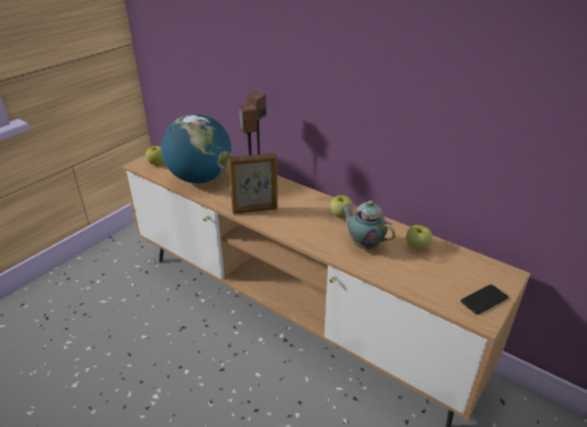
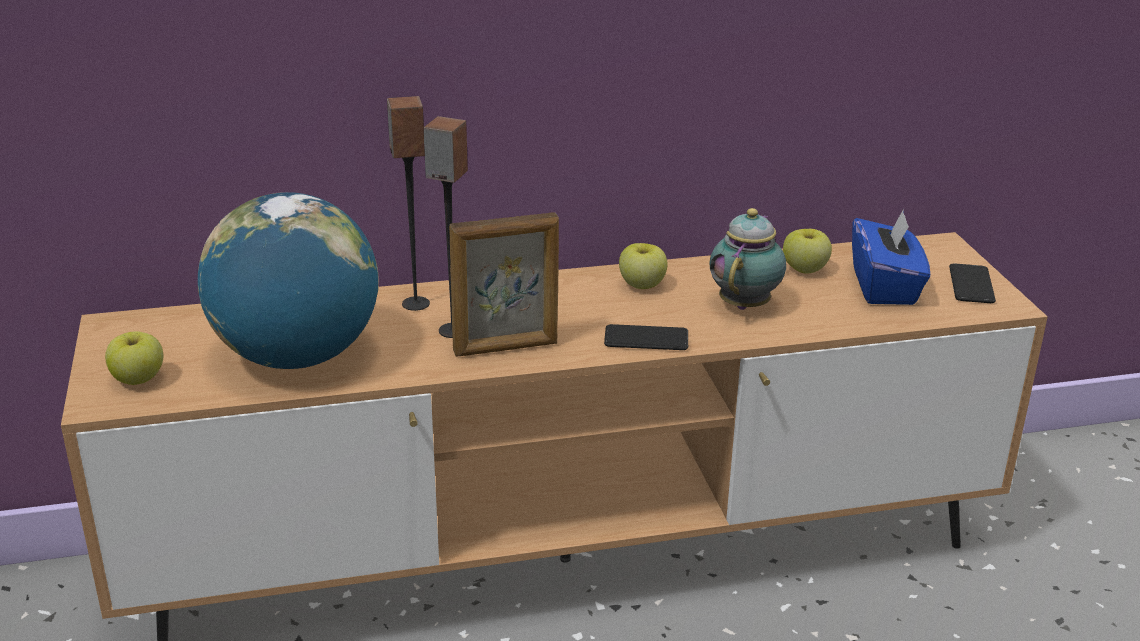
camera: 50 degrees left, 5 degrees down
(255, 210) = (506, 348): picture frame -> picture frame turned 45 degrees clockwise
(302, 235) = (646, 339): none -> phone
(364, 245) = (746, 303): teapot -> teapot turned 120 degrees clockwise
(438, 274) = (885, 287): none -> blue tissue box

